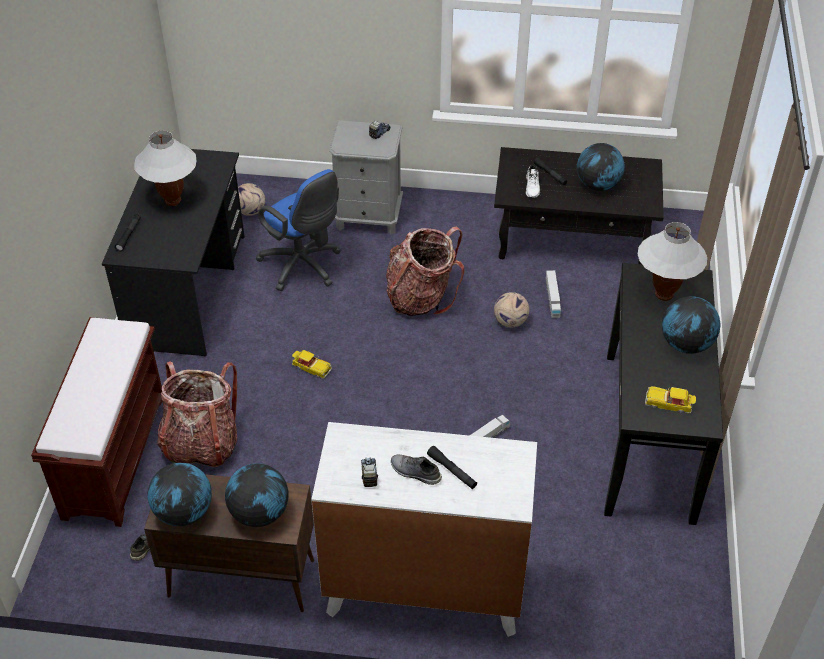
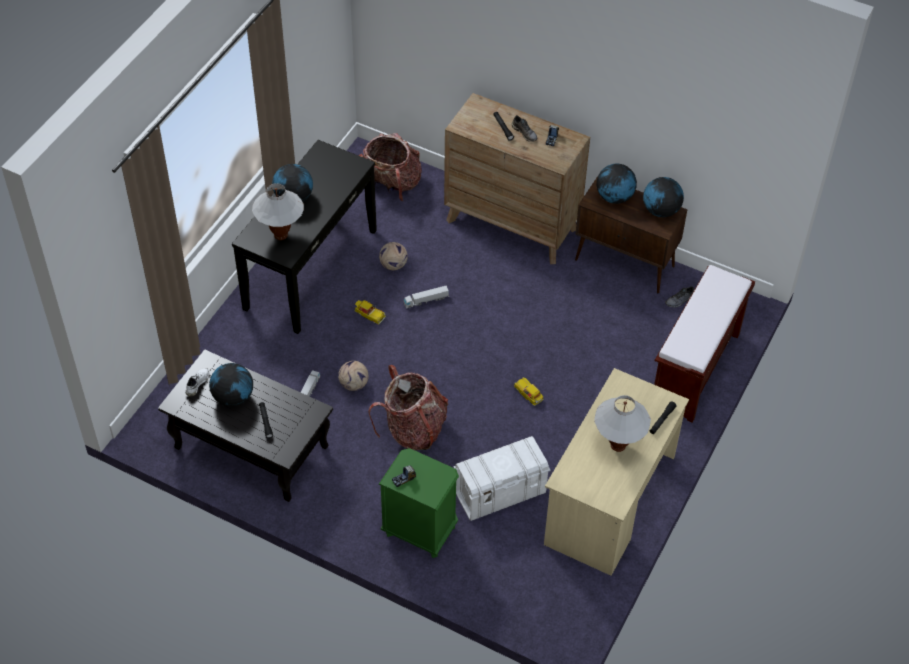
camera: 160 degrees left, 5 degrees up
(188, 290) = (609, 500): black desk -> beige desk
(201, 443) = (630, 359): backpack -> backpack (391, 185)
(250, 211) = (528, 576): football -> football (393, 265)
(303, 267) = (500, 493): blue office chair -> white storage box
(368, 217) = (419, 531): grey nightstand -> green nightstand
(424, 588) = (512, 224): white dresser -> brown dresser
(532, 187) = (289, 413): white shoe -> white shoe (197, 383)
(669, 404) = (334, 166): toy car -> toy car (369, 314)

